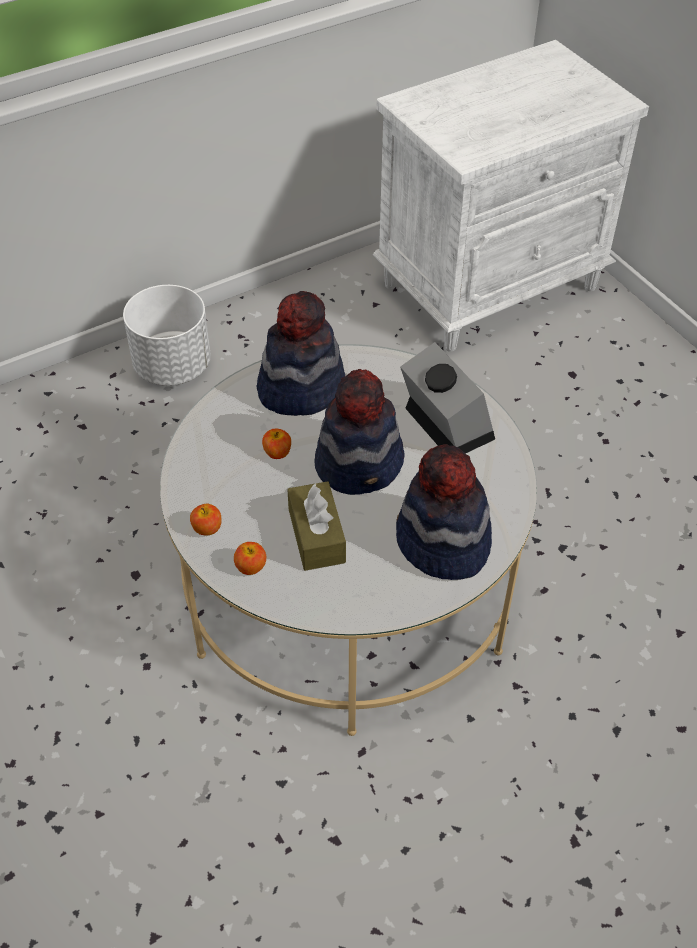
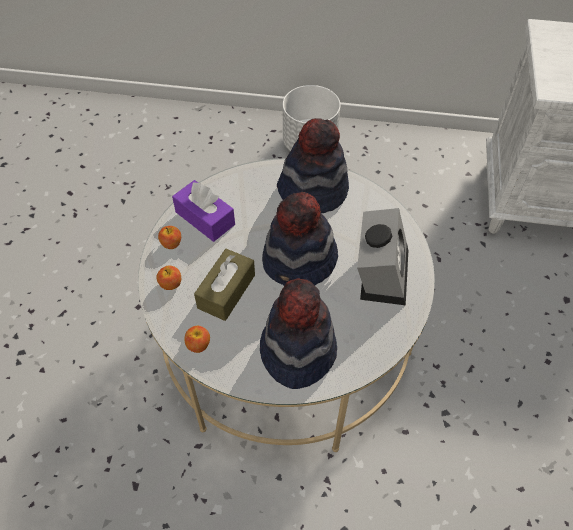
camera: 40 degrees right, 5 degrees up
(215, 481) = (205, 218): none -> purple tissue box
(277, 452) = (257, 223): apple -> apple (198, 345)

